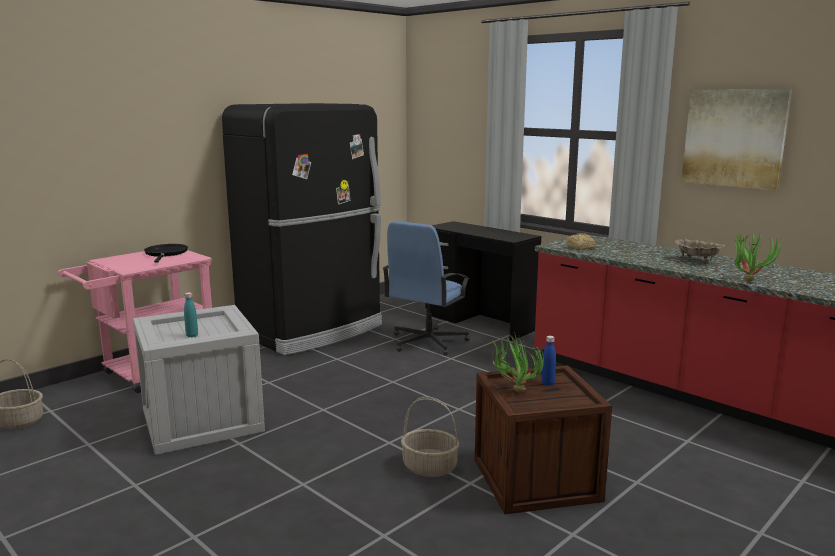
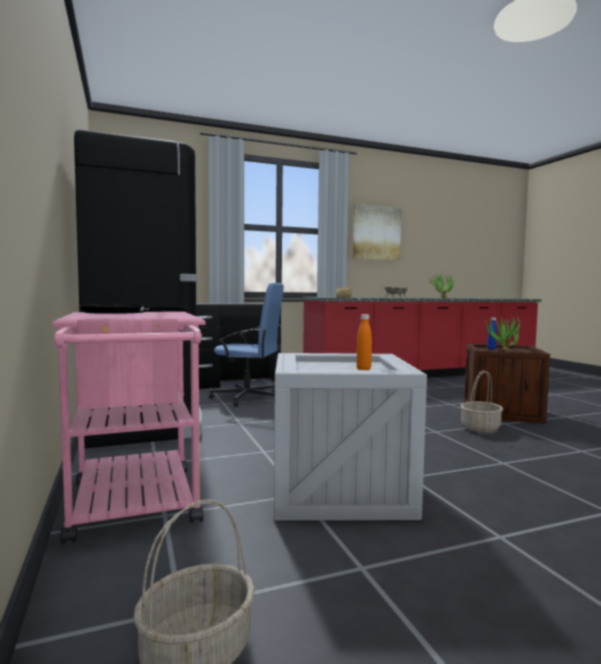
camera: 65 degrees left, 10 degrees down
(192, 335) = (363, 369): turquoise bottle -> orange bottle
(427, 342) = (248, 398): blue office chair -> blue office chair turned 45 degrees counterclockwise

